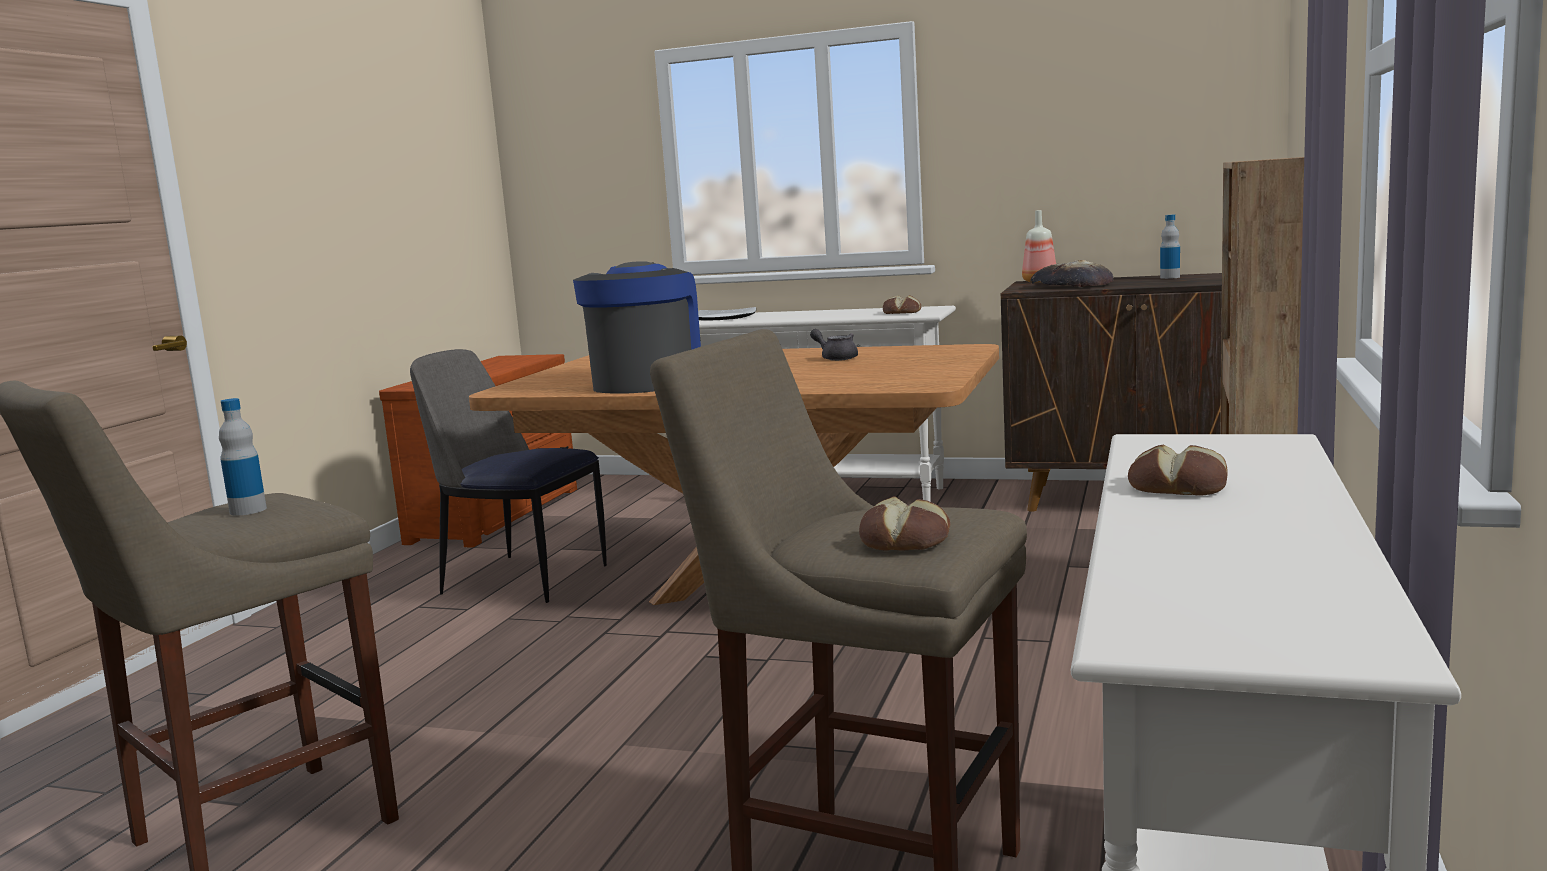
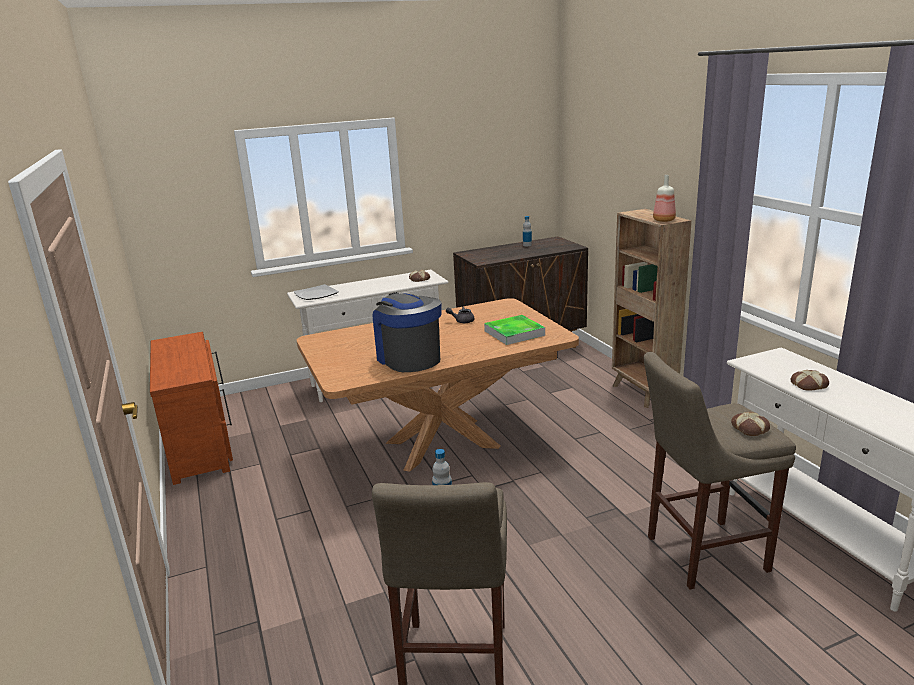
camera: 40 degrees left, 10 degrees up
(521, 579) = (305, 481): chair -> none
(868, 375) = (514, 333): none -> tray
(1040, 281) = (470, 252): bottle -> bottle (664, 220)
(1071, 285) = (497, 256): bread -> none

